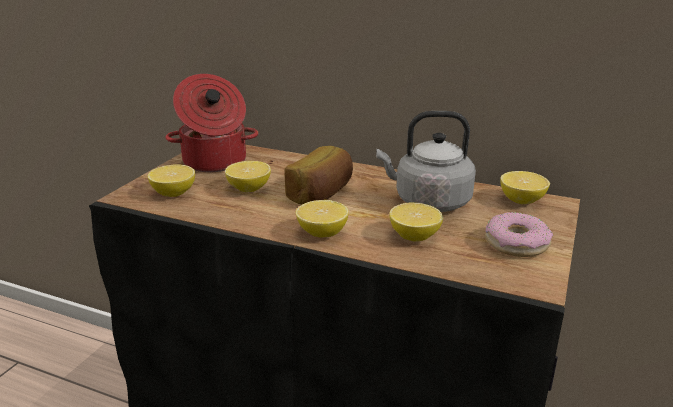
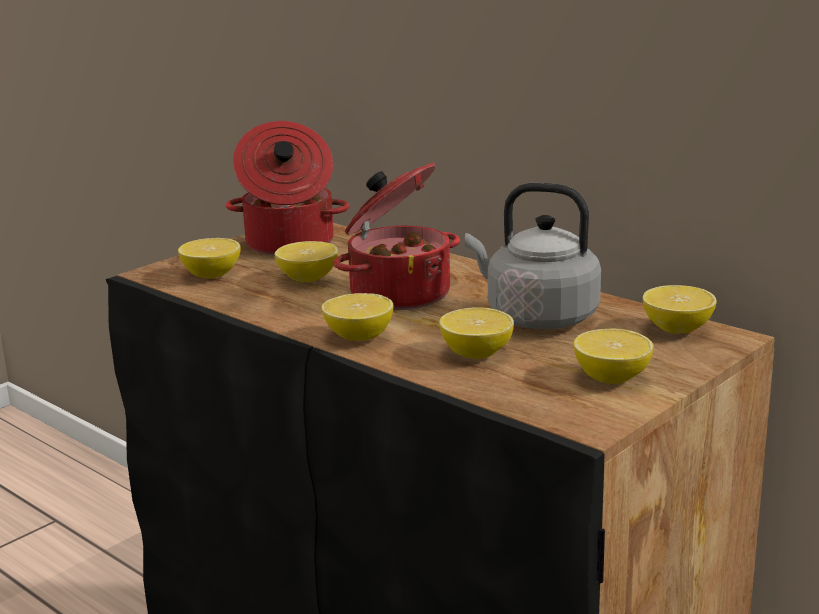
camera: 20 degrees right, 5 degrees down
(322, 193) = (398, 293): bread -> cooking pot
(516, 243) = (612, 378): donut -> lemon

